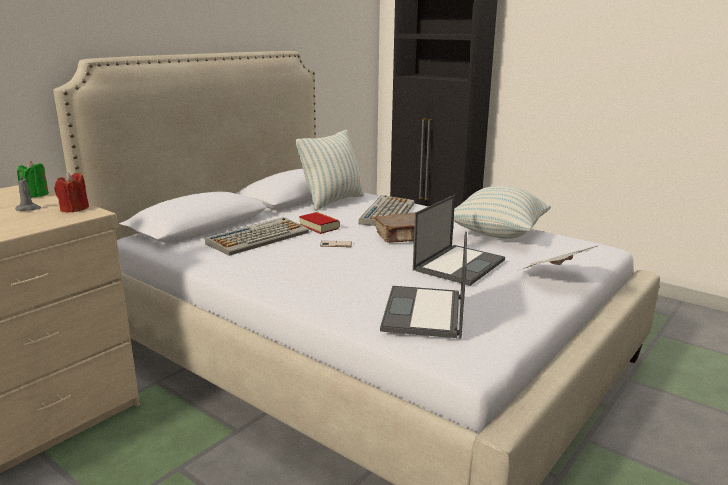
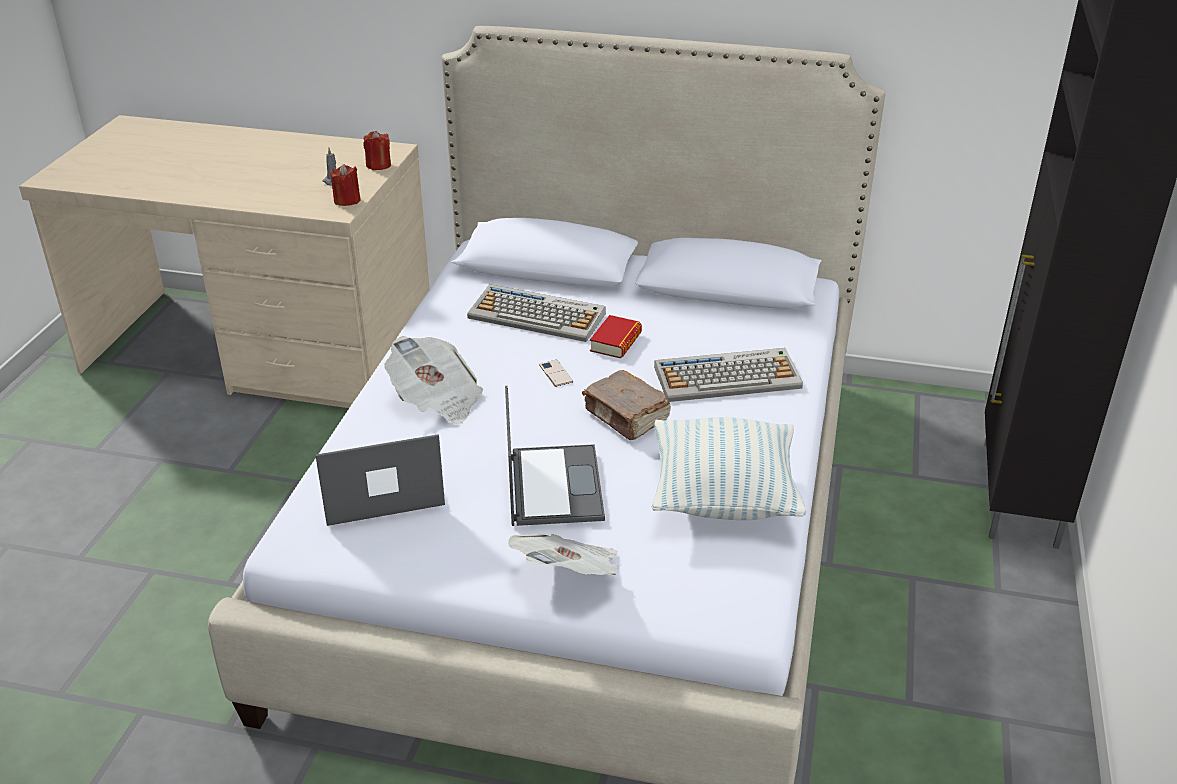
camera: 65 degrees right, 15 degrees up
(35, 195) = (378, 165): green candle -> red candle
(325, 280) = (436, 400): none -> newspaper
(332, 201) = (739, 318): pillow -> none
(459, 264) = (553, 485): laptop -> laptop turned 105 degrees counterclockwise

